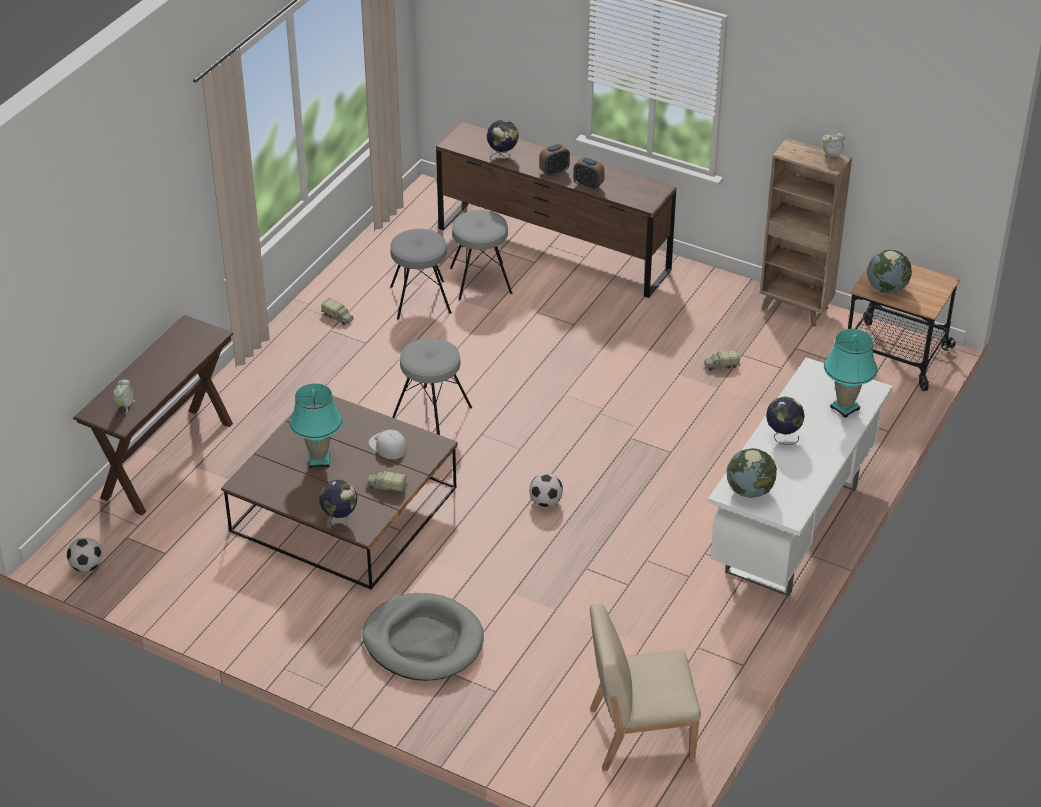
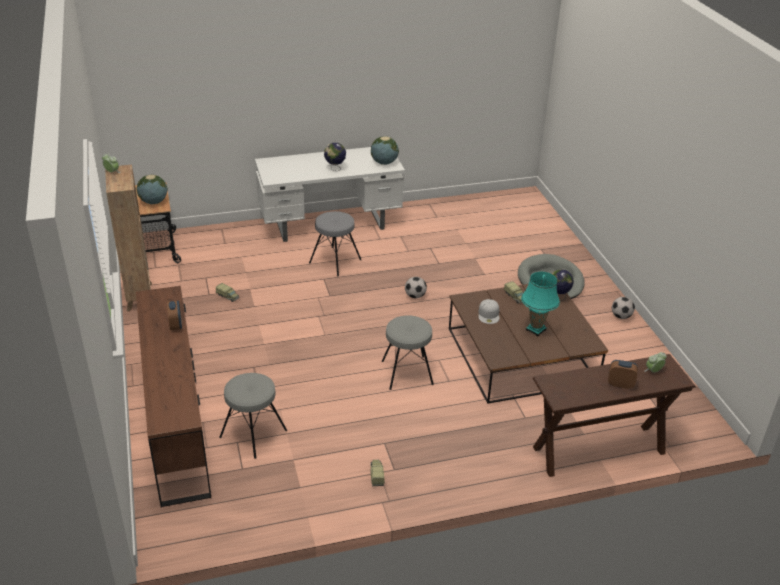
camera: 135 degrees left, 5 degrees down
(86, 566) = (704, 417): football -> football (621, 316)
(420, 300) = (308, 448): grey stool -> grey stool (335, 261)
(502, 156) = (179, 383): globe -> none
(554, 172) = (174, 348): alarm clock -> alarm clock (620, 384)
(639, 734) = (501, 209): beige chair -> none
(845, 408) = (290, 163): turquoise table lamp -> none

